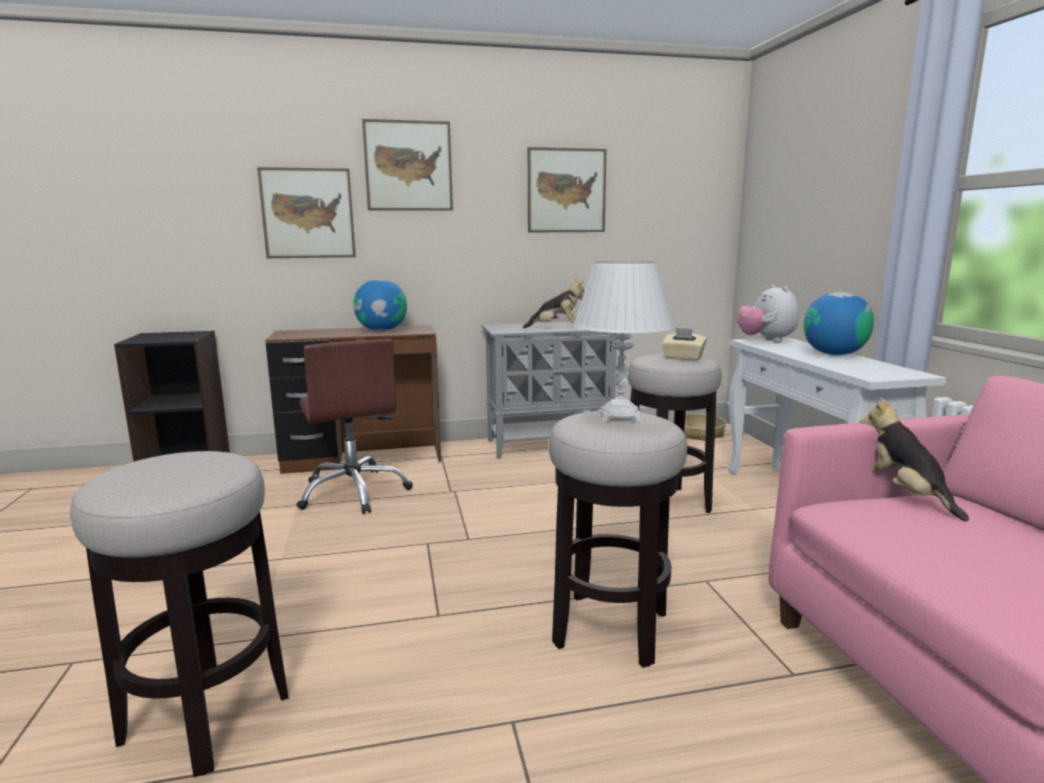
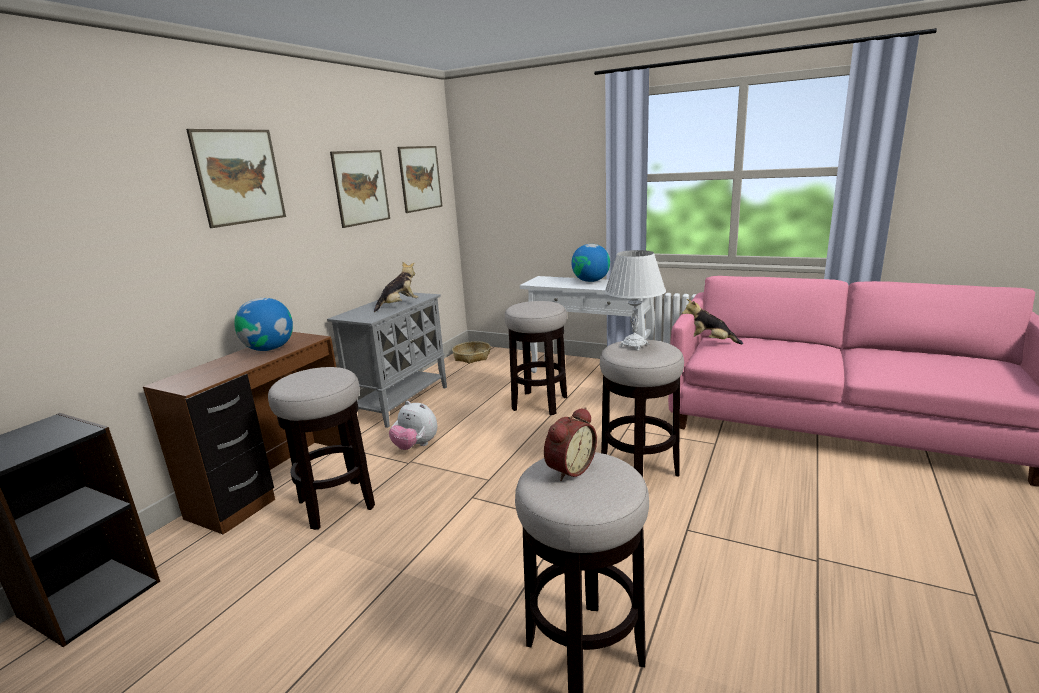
camera: 50 degrees left, 5 degrees up
(187, 461) = (568, 469): none -> alarm clock
(308, 213) = (147, 241): picture -> picture (420, 178)
(354, 492) = (336, 504): brown office chair -> stool
(683, 358) = (538, 304): beige tissue box -> none
(766, 340) = (538, 281): plush toy -> plush toy (415, 446)

